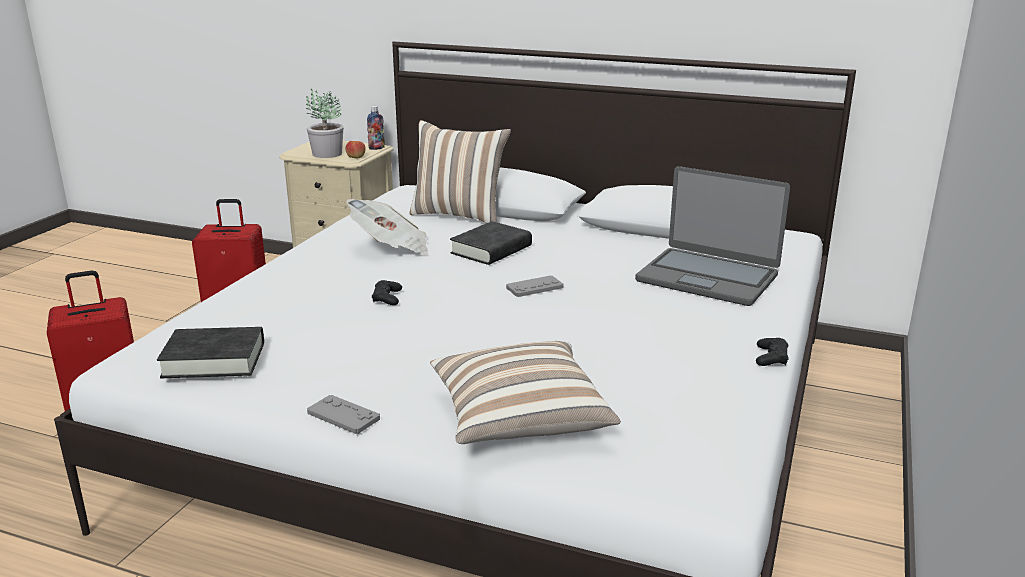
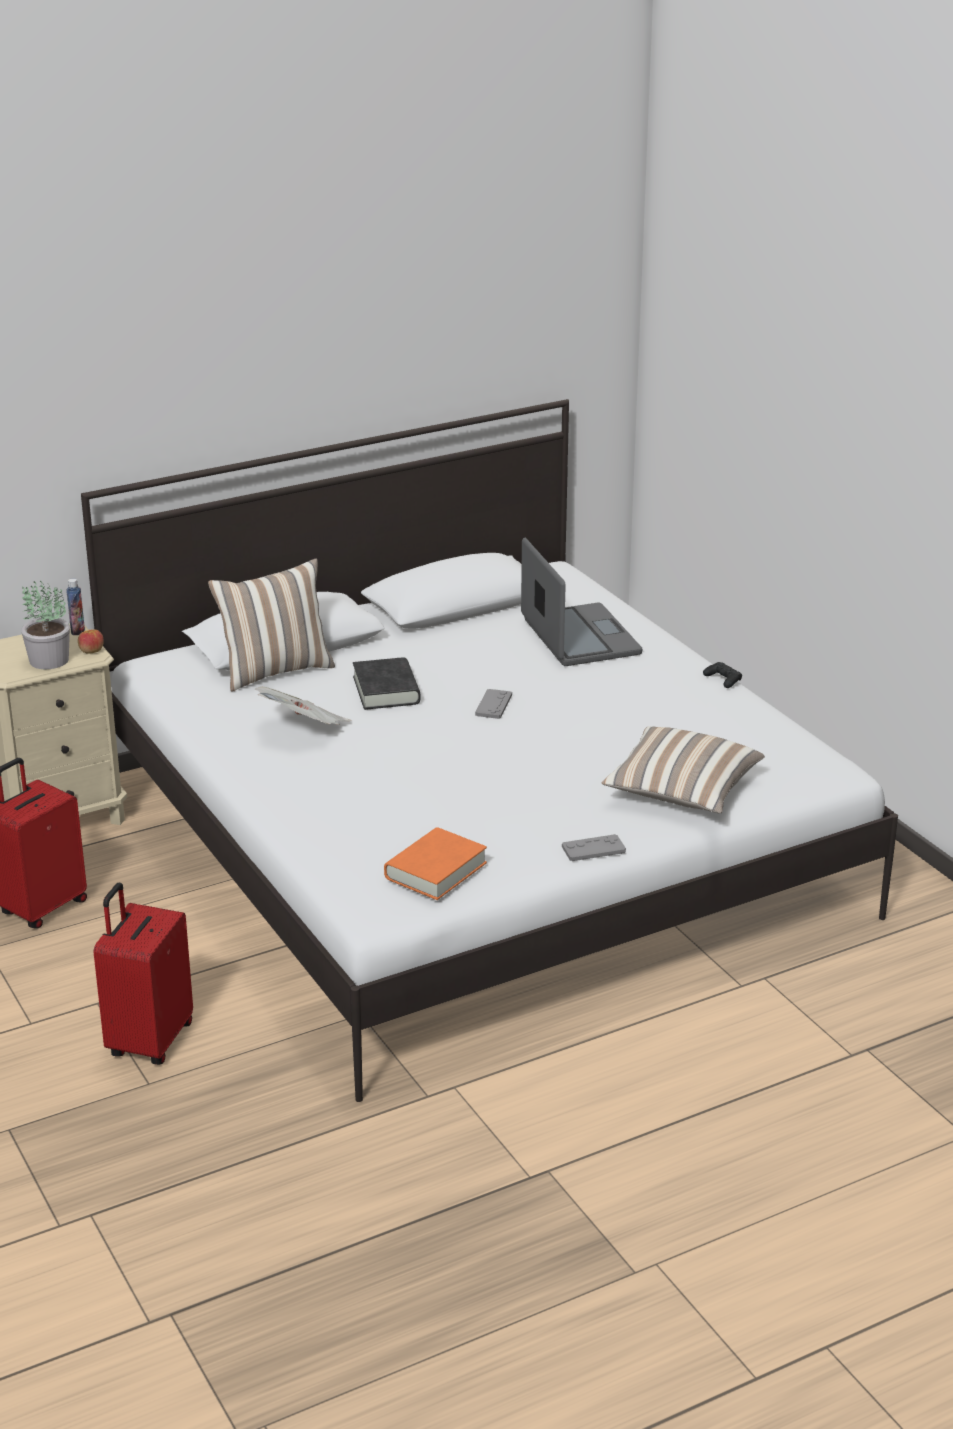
camera: 50 degrees left, 5 degrees up
(214, 360) = (435, 870): black book -> orange book
(387, 298) = (421, 768): black game controller -> none
(707, 277) = (579, 637): laptop -> laptop turned 90 degrees counterclockwise

